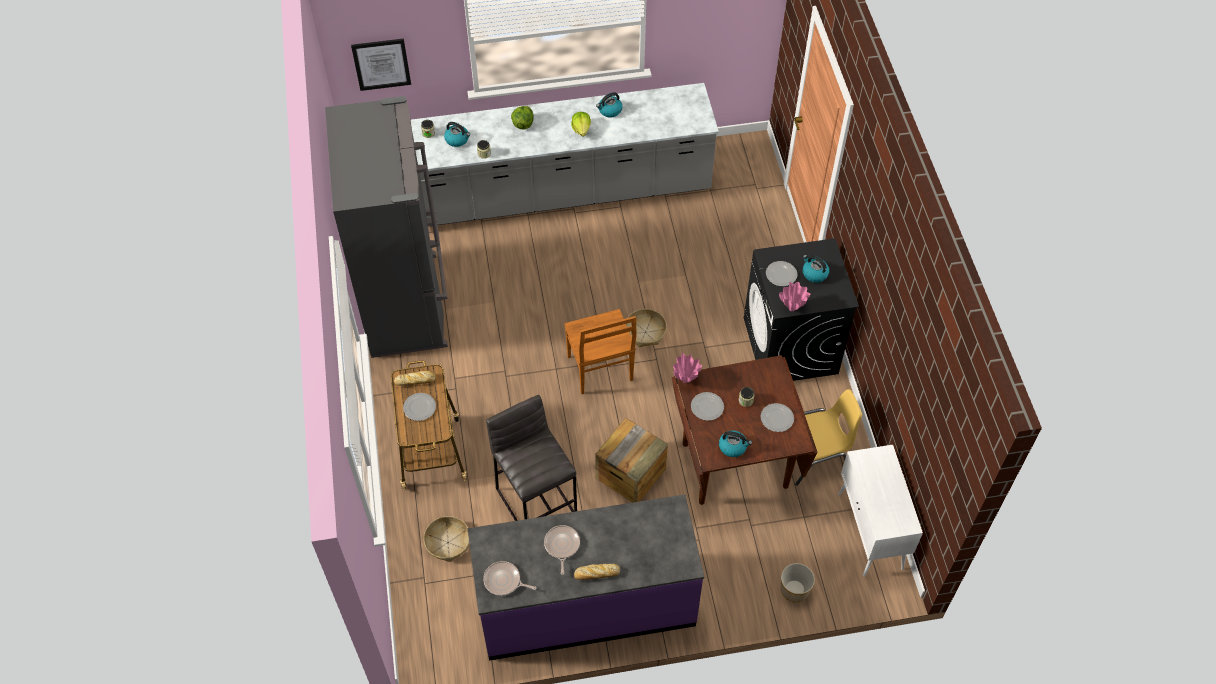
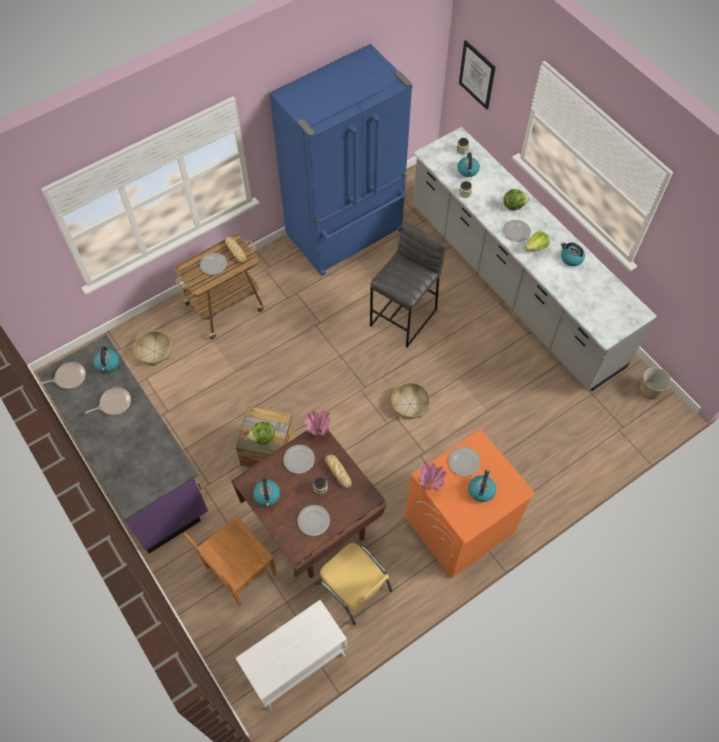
camera: 65 degrees right, 5 degrees up
(407, 303) = (346, 234): grey fridge -> blue fridge
(504, 581) = (69, 377): frying pan -> frying pan turned 75 degrees clockwise
(508, 537) = (108, 364): none -> kettle
(536, 501) = (213, 394): grey stool -> grey stool (404, 317)
(555, 135) = (517, 231): none -> plate
(596, 574) = (97, 437): bread -> bread (337, 471)
(600, 370) = (355, 387): brown chair -> brown chair (239, 572)
(640, 452) = (263, 438): none -> lettuce
(790, 346) = (459, 525): black washing machine -> orange washing machine
(795, 589) = (212, 620): planter -> planter (650, 389)

